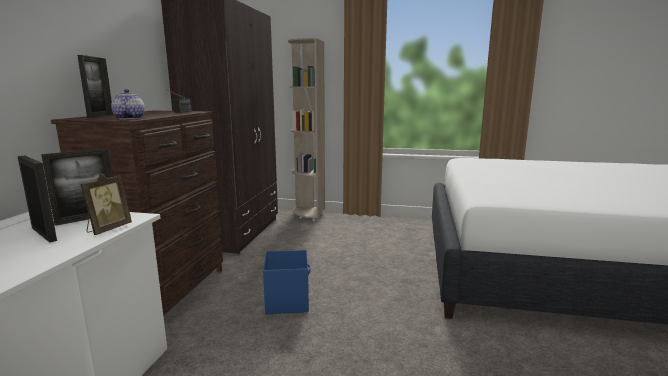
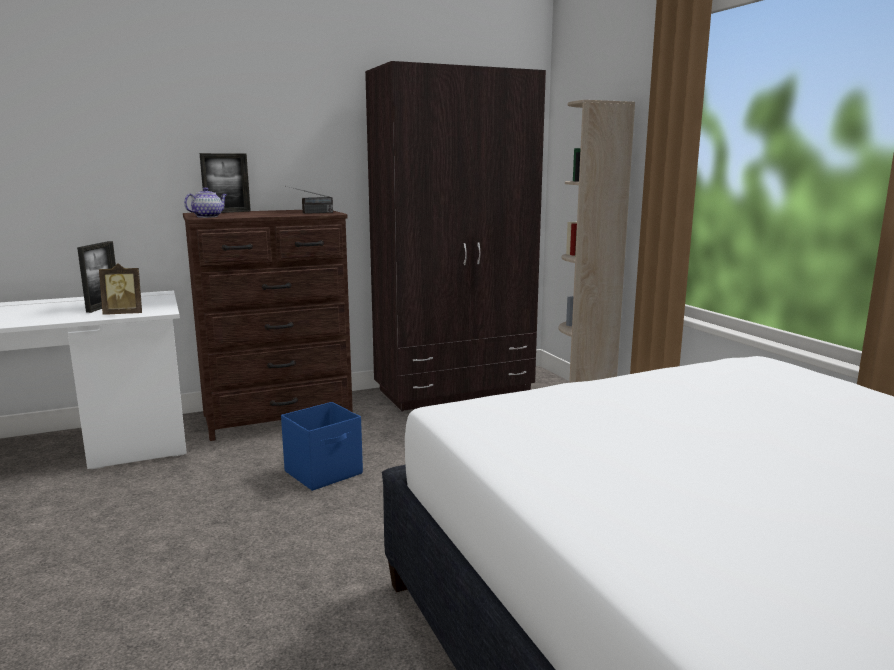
camera: 55 degrees right, 0 degrees up
(87, 218) = (148, 304): picture frame -> none

